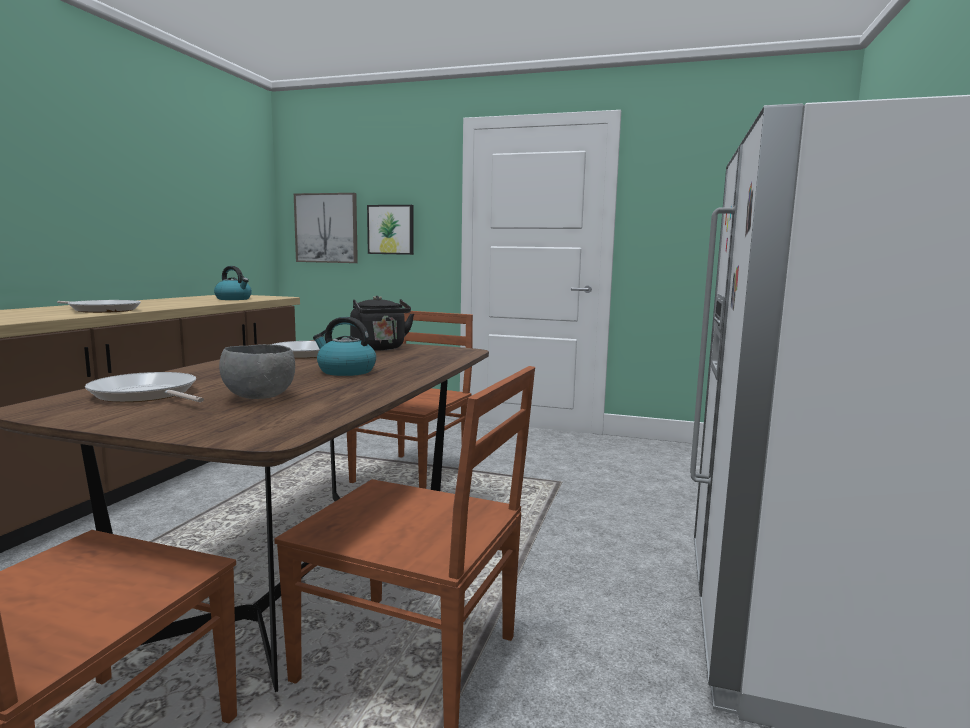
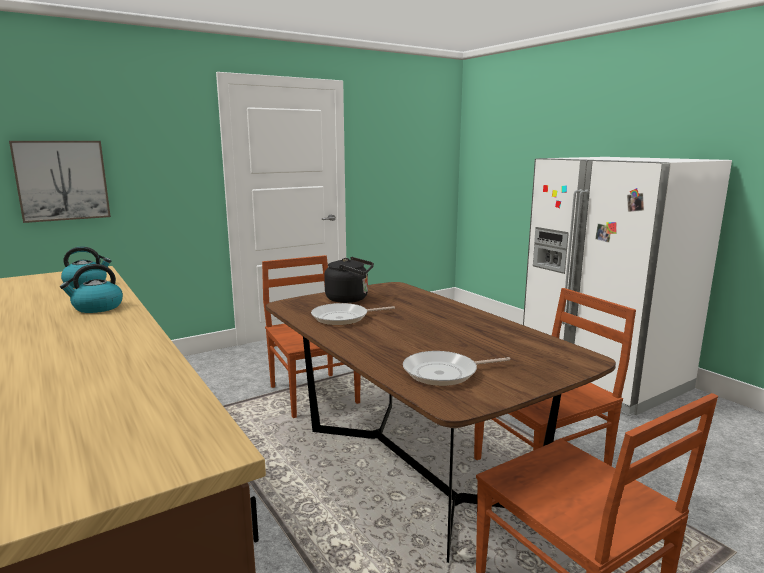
camera: 50 degrees left, 5 degrees up
(103, 310) = (112, 332): frying pan -> none
(259, 397) = (487, 349): grey bowl -> none
(345, 371) = (427, 320): kettle -> kettle (97, 307)
(391, 229) = (148, 179): picture -> none

